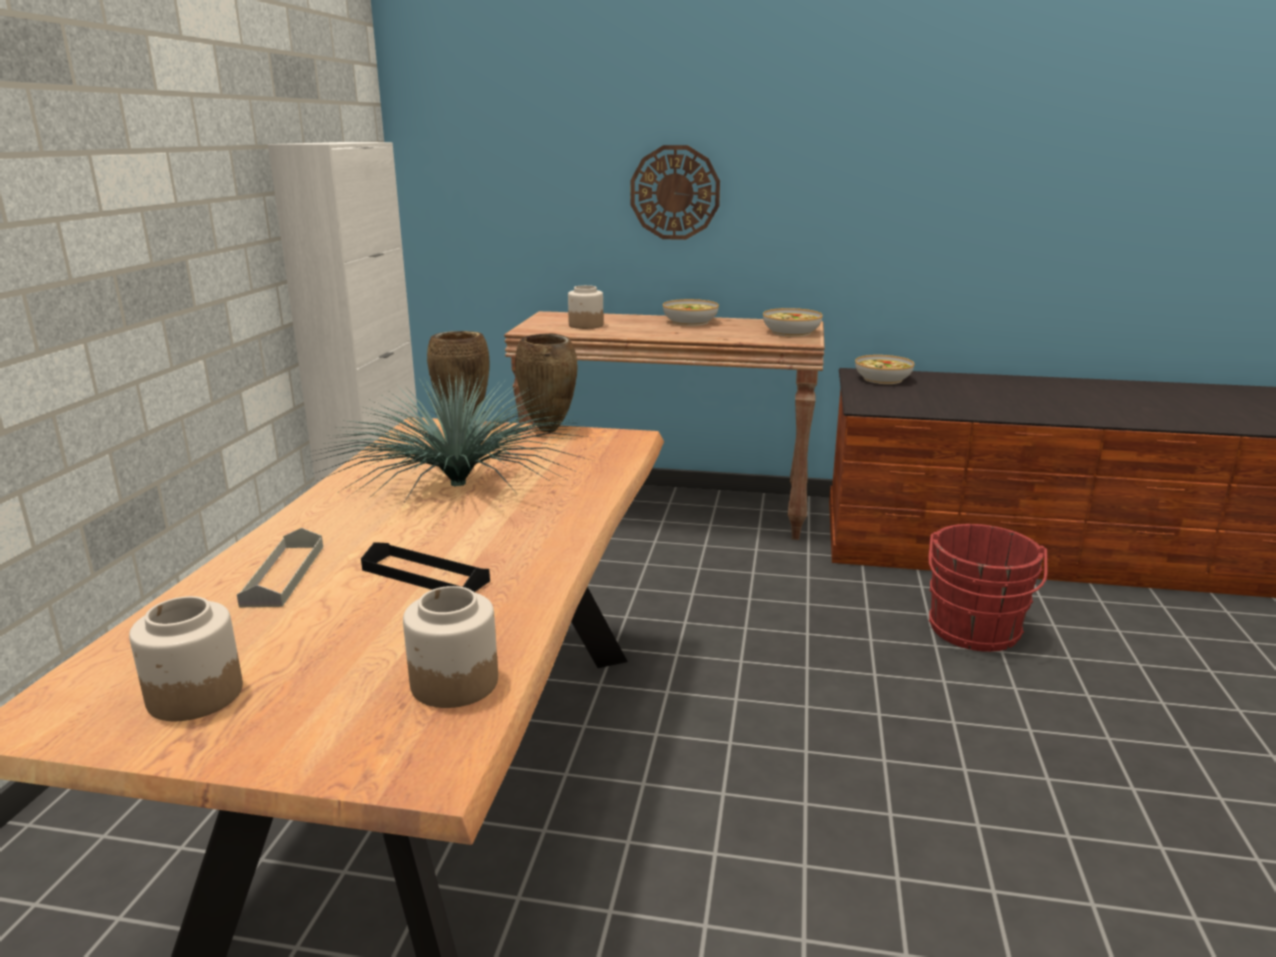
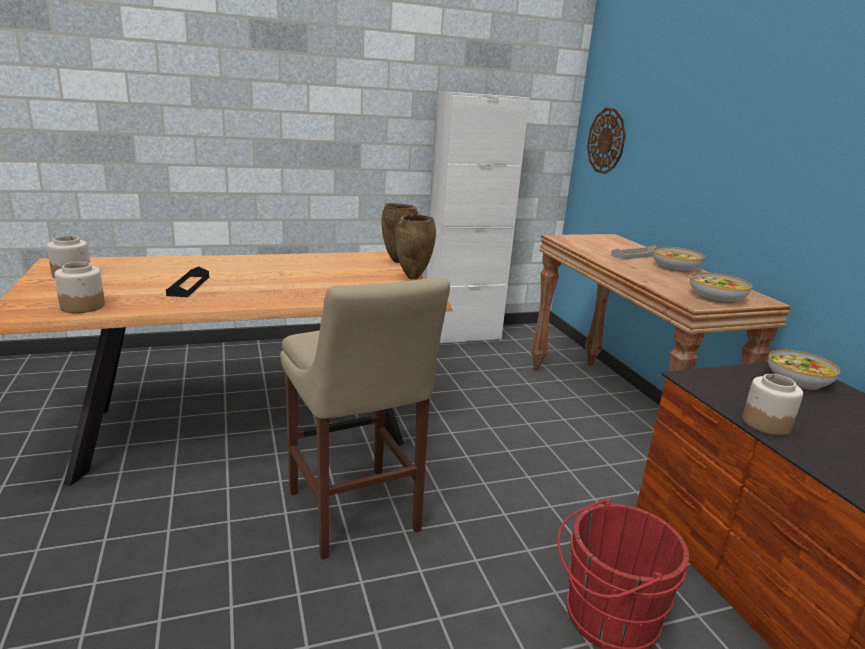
camera: 60 degrees right, 0 degrees up
(283, 575) = (179, 266): grey tray -> grey tray (635, 255)
(460, 484) = (307, 274): potted plant -> none
(585, 325) = (600, 246): jar -> jar (766, 423)
(675, 193) = (715, 158): wall clock -> wall clock (606, 141)
(759, 734) = (355, 515): none -> beige stool

